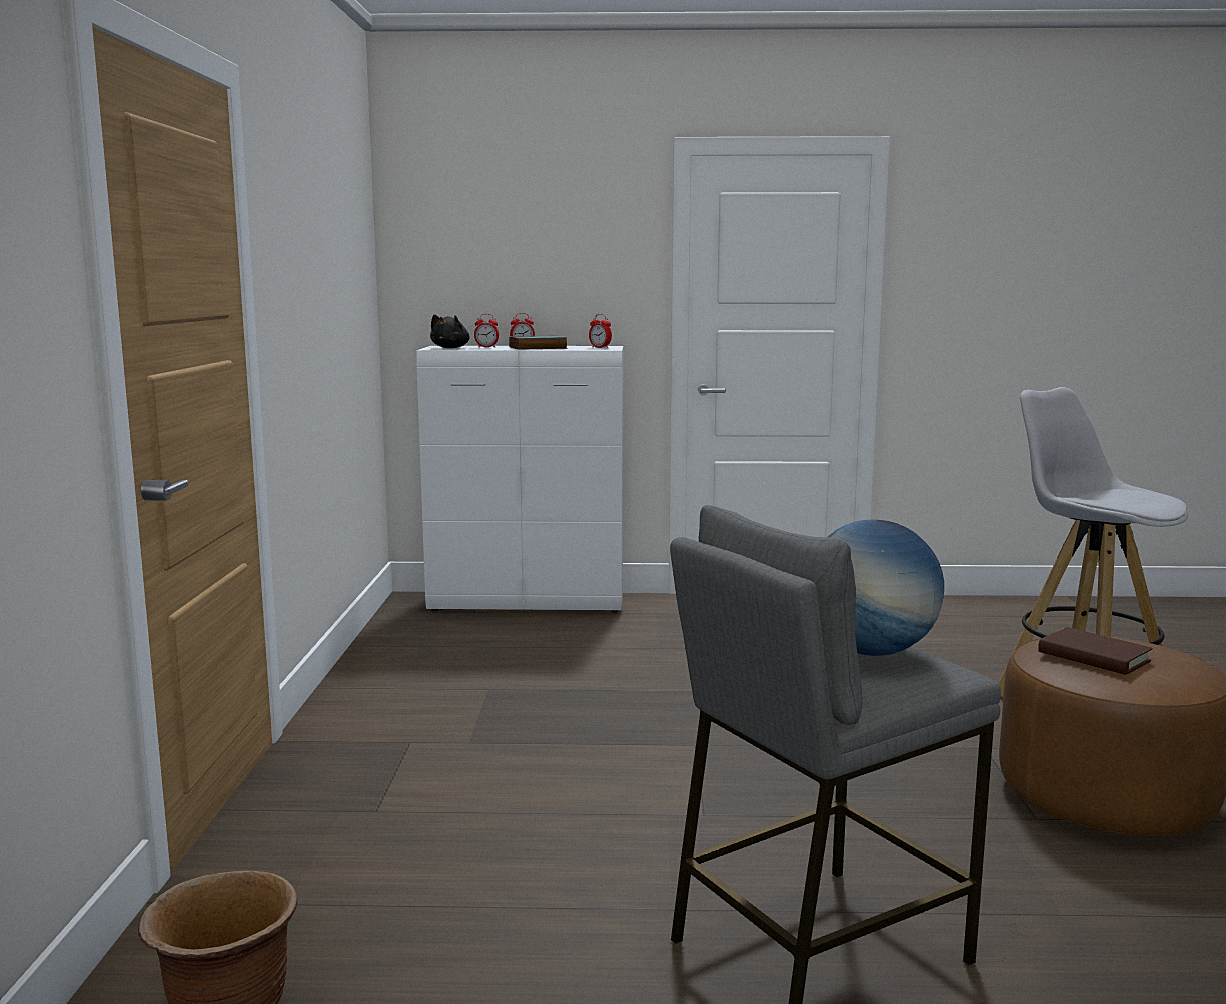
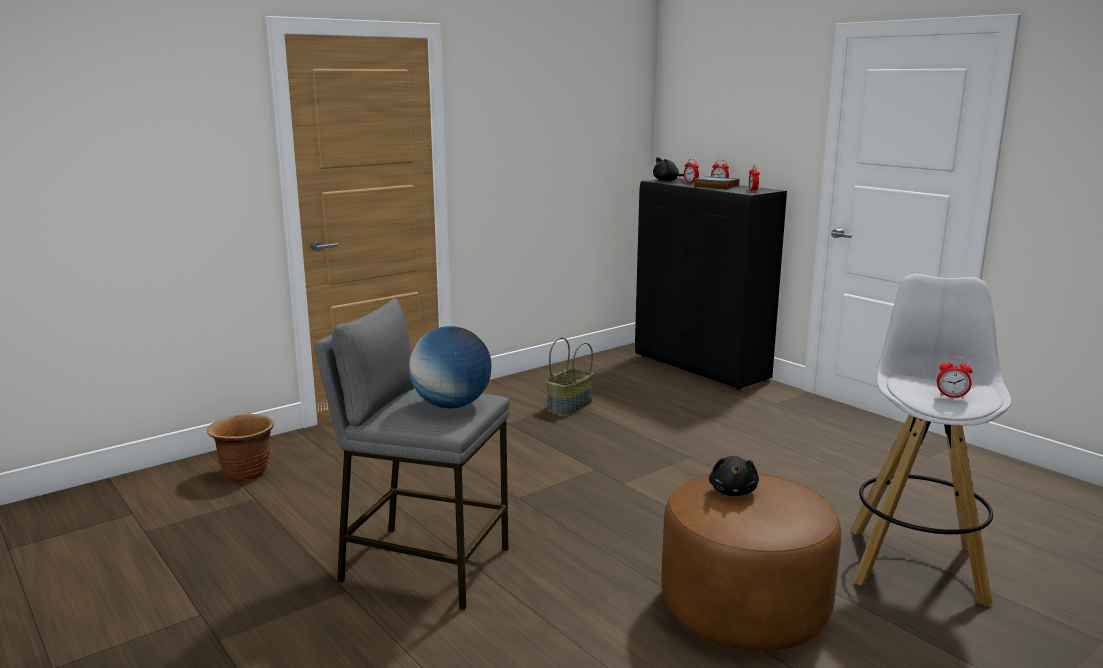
camera: 50 degrees right, 5 degrees up
(493, 692) = (570, 406): none -> basket
(529, 603) = (701, 368): white cabinet -> black cabinet
(1093, 657) = (733, 491): brown book -> black plush toy
(1141, 501) = (951, 396): none -> alarm clock

